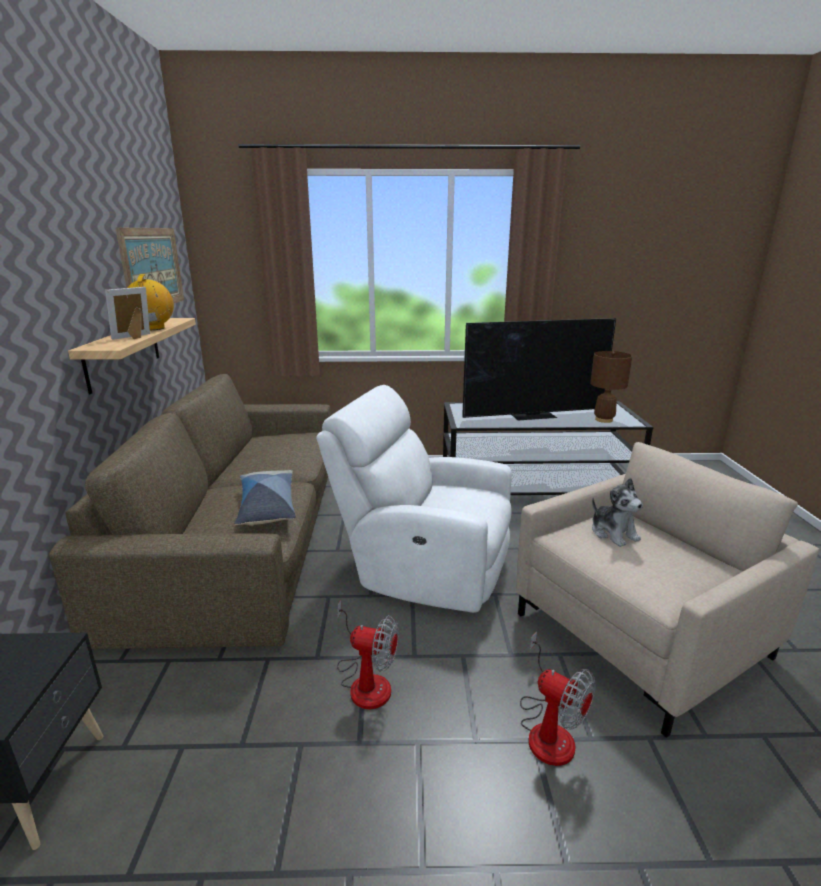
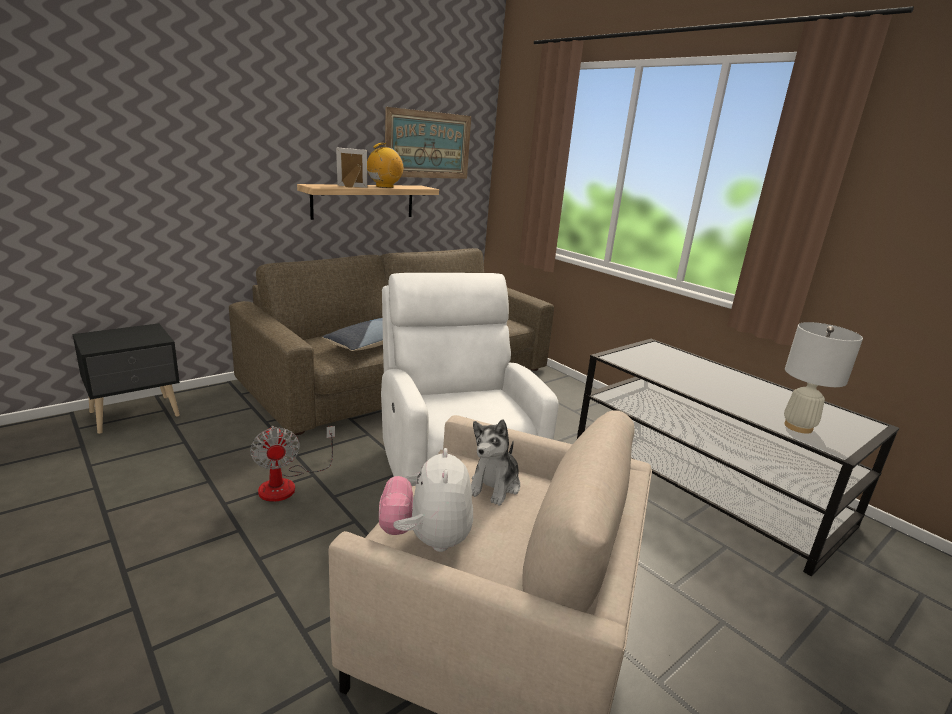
camera: 50 degrees right, 0 degrees up
(534, 415) = (715, 384): television -> none
(548, 729) = (297, 598): fan -> none
(604, 420) = (798, 427): brown table lamp -> white table lamp
(672, 581) = (426, 539): none -> plush toy

